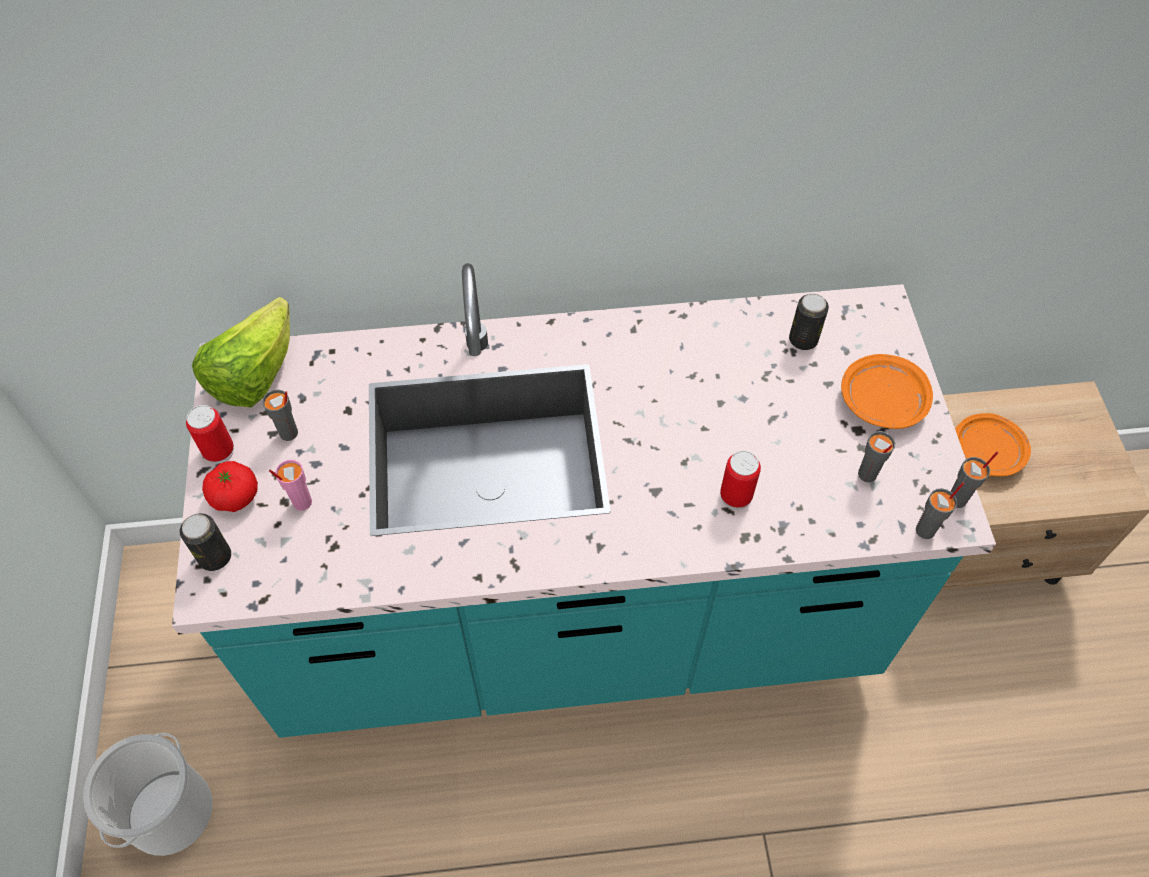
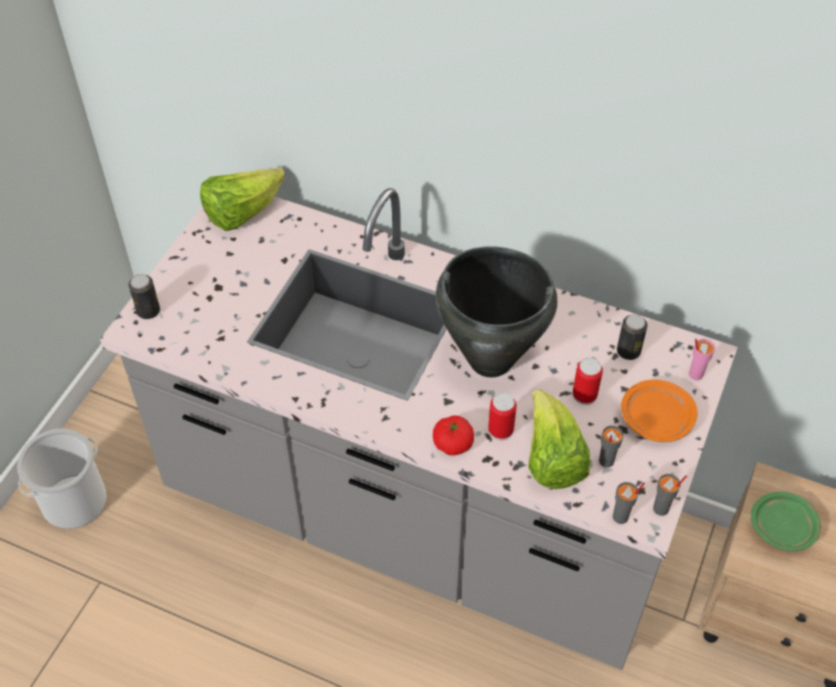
camera: 30 degrees right, 5 degrees down
(218, 451) = (191, 249): can -> can (584, 395)
(235, 496) = (183, 281): tomato -> tomato (453, 443)
(289, 433) = (239, 258): grey cup -> none
(301, 502) = (219, 303): pink cup -> pink cup (695, 374)
(574, 619) = (418, 516): turquoise counter -> grey counter
(667, 418) = (490, 359): none -> black cooking pot
(811, 501) = (551, 459): none -> lettuce
(987, 452) = (783, 527): orange plate -> green plate

